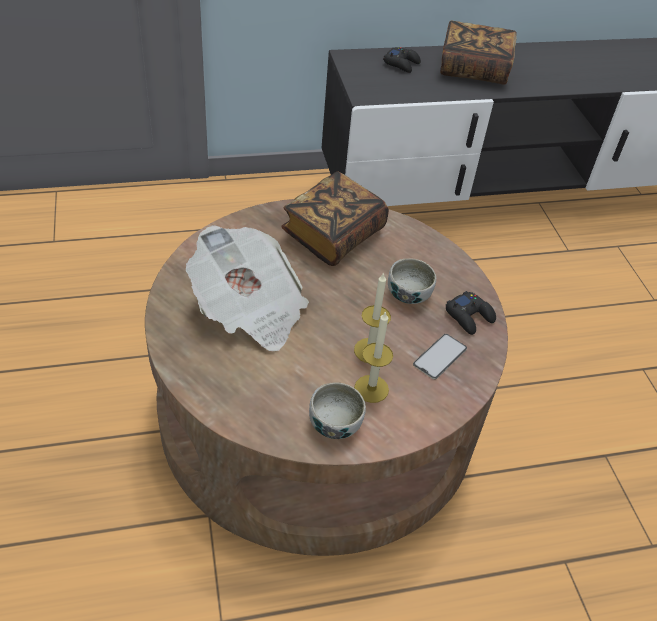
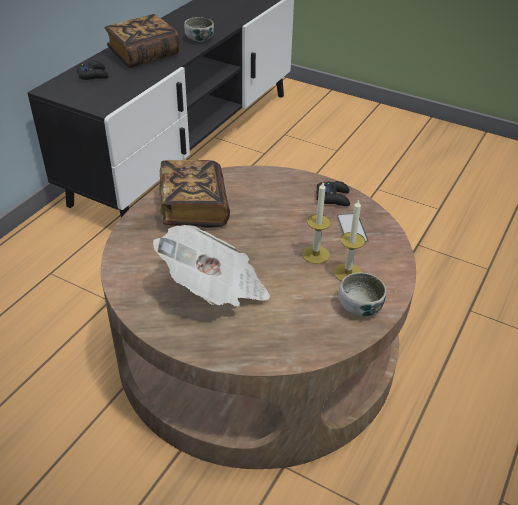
camera: 45 degrees left, 5 degrees down
(409, 294) = (286, 209): bowl -> bowl (199, 39)

